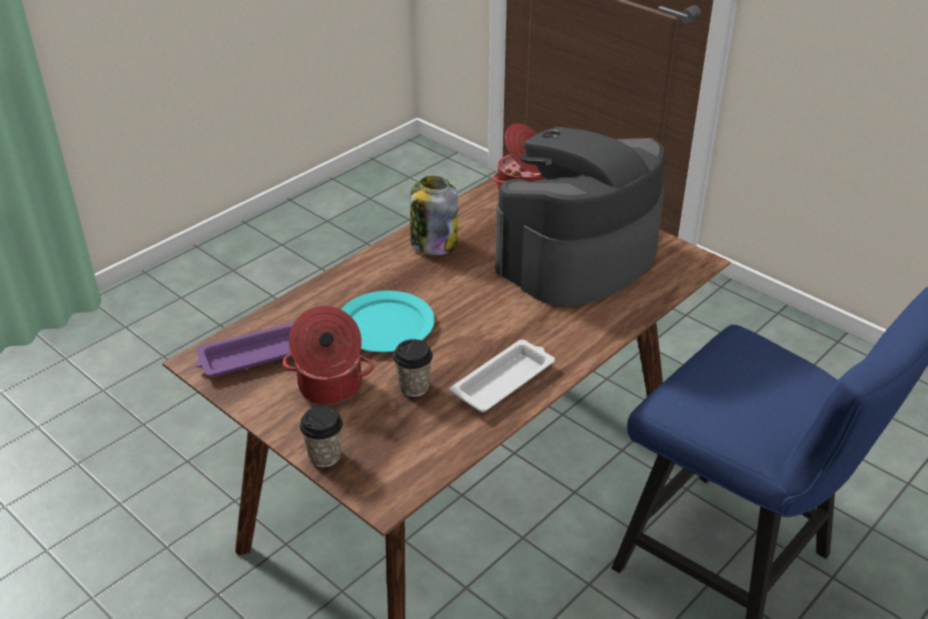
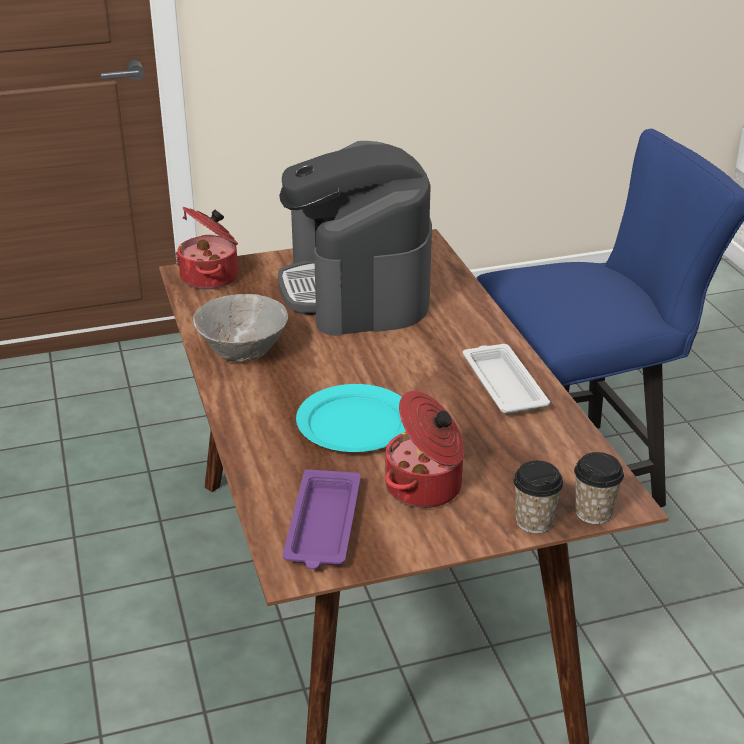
camera: 60 degrees left, 5 degrees down
(414, 387) = (470, 436): cup -> cup (593, 512)
(433, 243) = (242, 353): jar -> grey bowl

